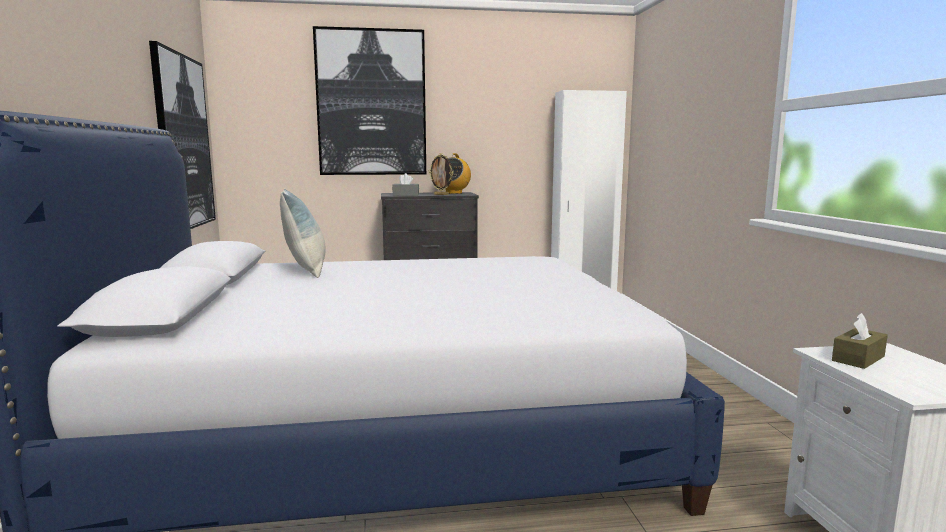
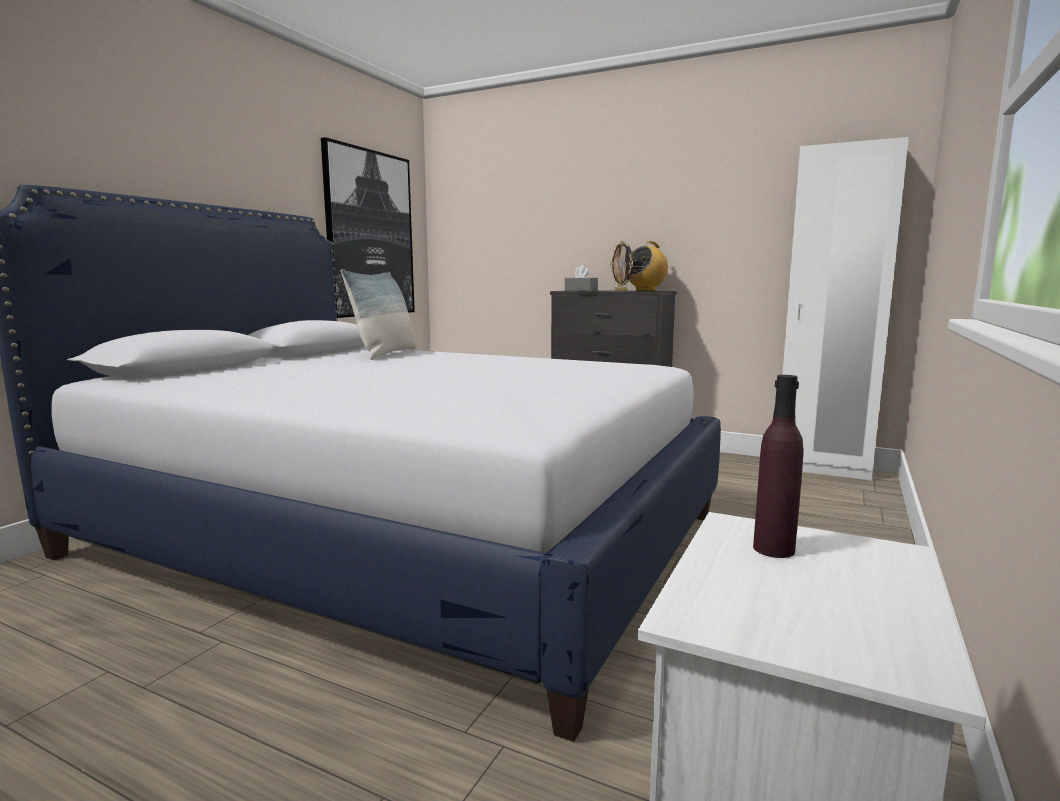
camera: 35 degrees right, 0 degrees up
(371, 103) = (569, 187): picture -> none
(858, 358) = (773, 549): brown tissue box -> purple bottle

